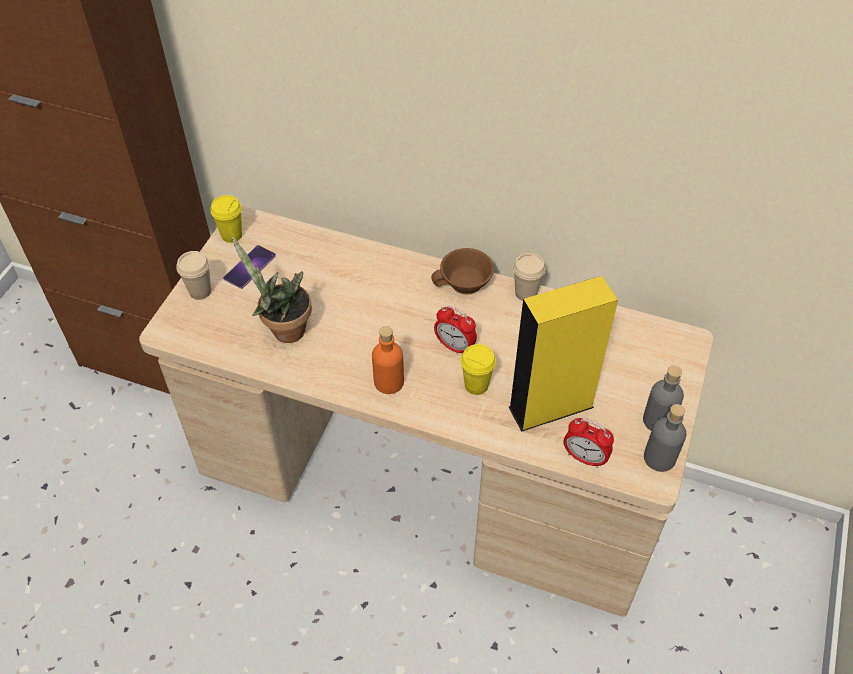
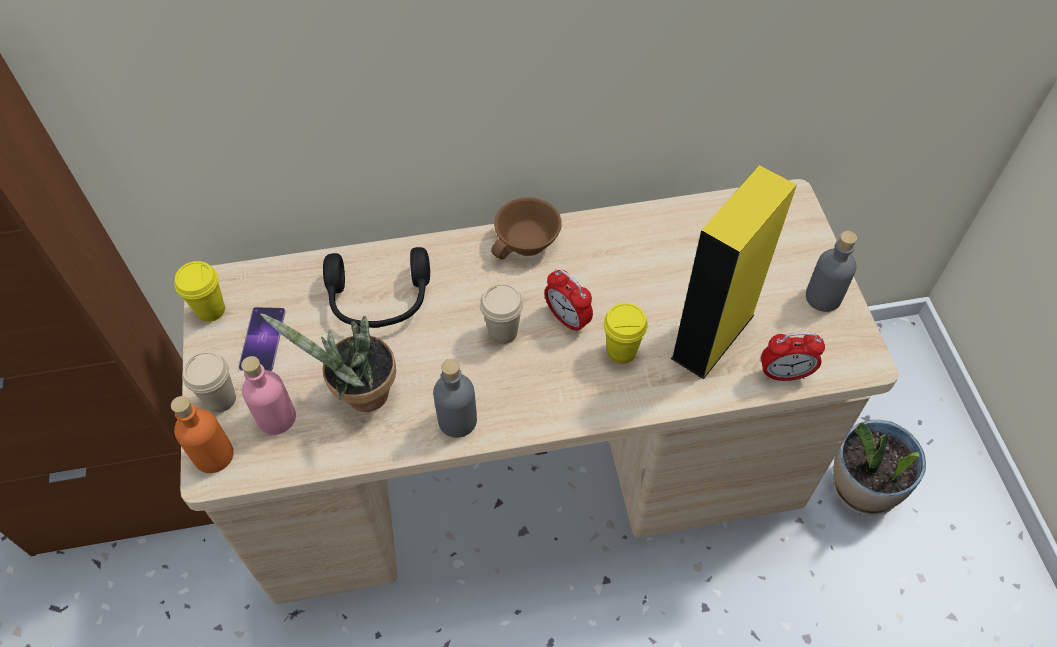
camera: 30 degrees left, 5 degrees up
(224, 318) = (276, 417): none -> pink bottle
(338, 277) = (379, 300): none -> black headphones
(388, 382) = (525, 396): orange bottle -> orange bottle (213, 455)
(455, 346) = (567, 319): alarm clock -> alarm clock turned 45 degrees clockwise
(526, 293) = (598, 223): beige cup -> beige cup (503, 332)
(659, 458) = (852, 336): grey bottle -> grey bottle (457, 420)
(686, 631) = (862, 488): none -> potted plant

